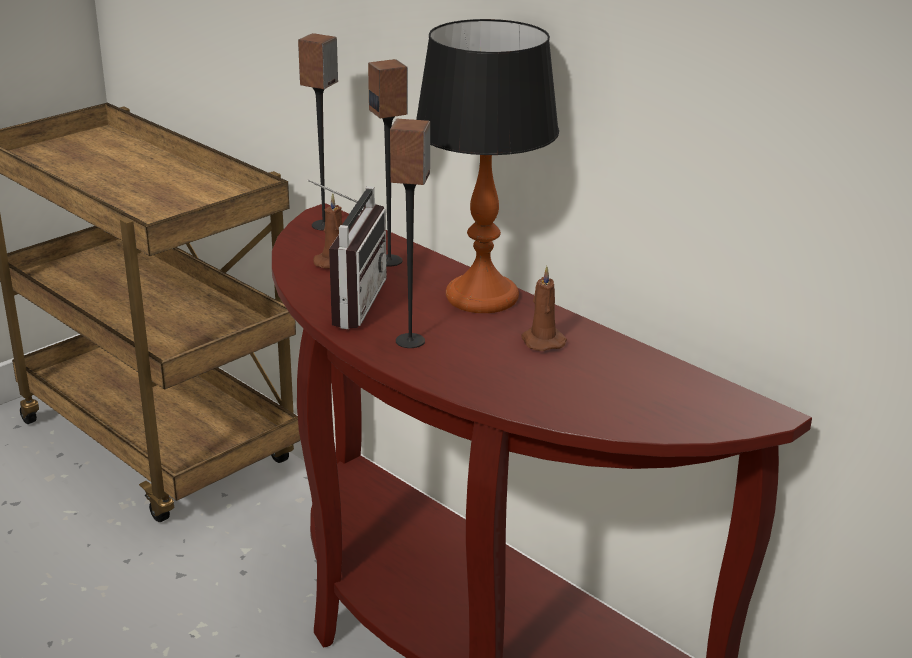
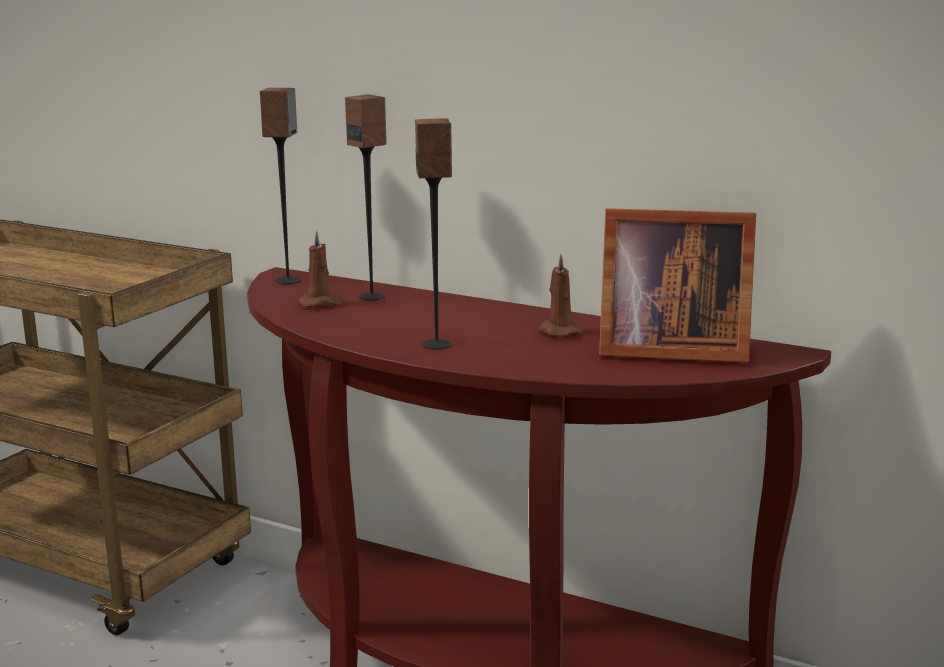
camera: 15 degrees left, 10 degrees down
(346, 302) = (353, 327): radio -> none
(483, 296) = (480, 310): table lamp -> none
(636, 387) = (667, 349): none -> picture frame

